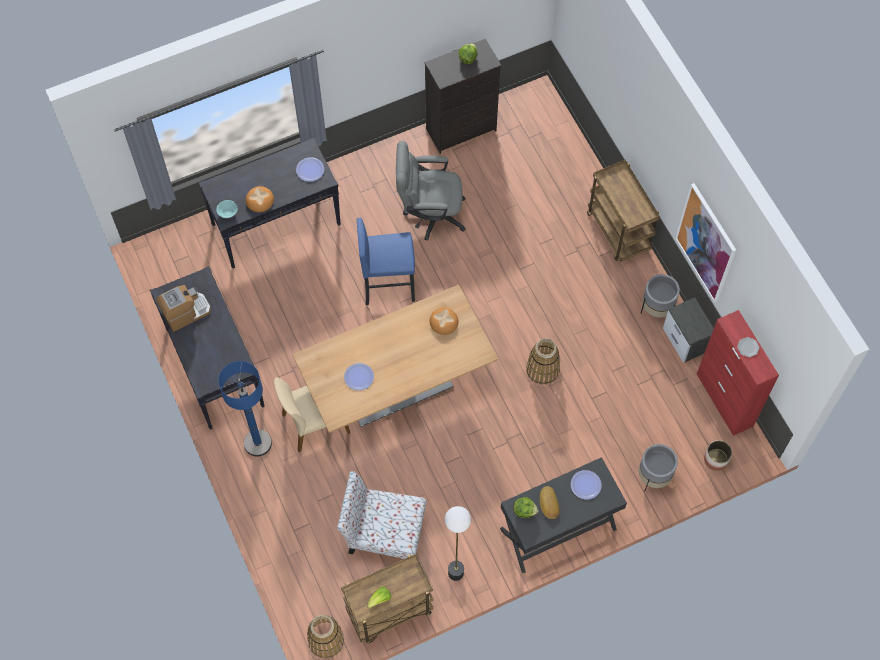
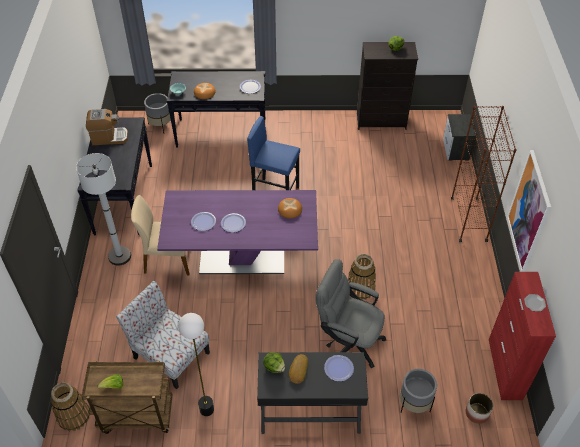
camera: 25 degrees right, 15 degrees down
(257, 443) = (119, 256): blue floor lamp -> white floor lamp
(392, 365) = (233, 223): none -> plate
(397, 386) = (242, 258): beige dining table -> purple dining table
(429, 214) = (330, 161): grey office chair -> grey office chair (348, 340)
(619, 232) = (468, 219): brown cart -> brown bookcase
(657, 309) = (475, 280): grey planter -> grey planter (160, 125)
(686, 341) = (490, 312): nightstand -> nightstand (455, 150)

